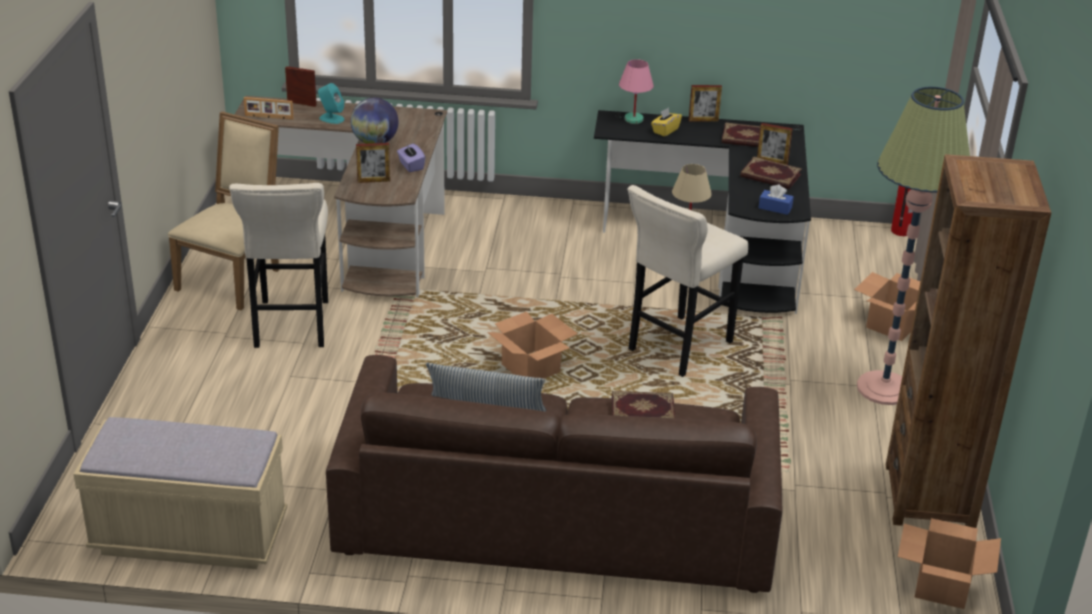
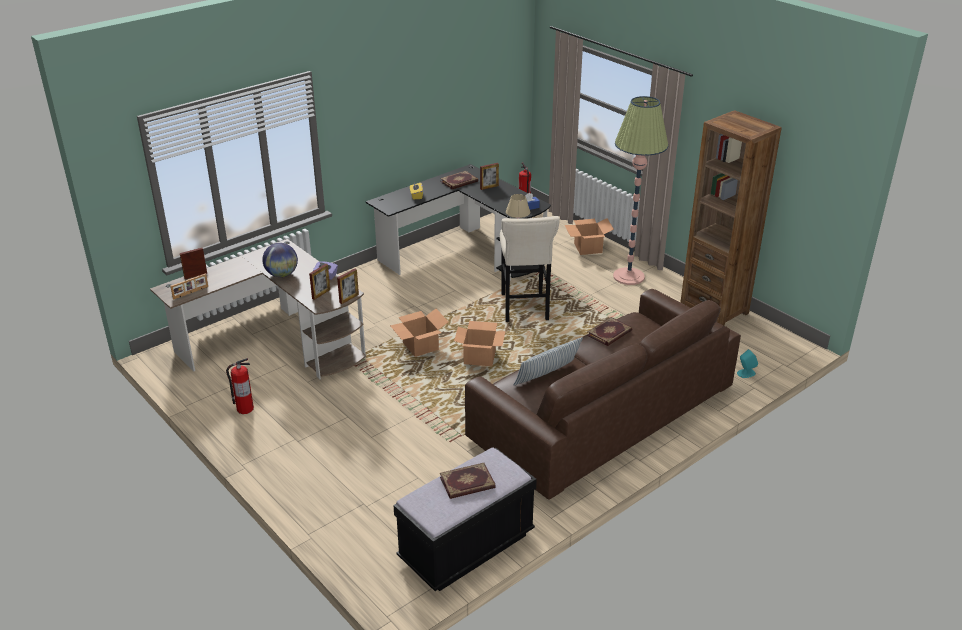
camera: 45 degrees left, 0 degrees up
(189, 536) = (466, 547): beige bench -> black bench
(234, 278) = (244, 409): beige chair -> fire extinguisher
(291, 327) = (326, 413): beige stool -> none
(331, 118) = (230, 275): turquoise speaker -> turquoise speaker (746, 373)
(633, 119) = (392, 197): pink table lamp -> none
(703, 120) = (424, 182): picture frame -> picture frame (349, 298)
(770, 176) = (500, 194): book -> book (467, 483)
(942, 587) = (773, 341): cardboard box -> cardboard box (421, 346)

